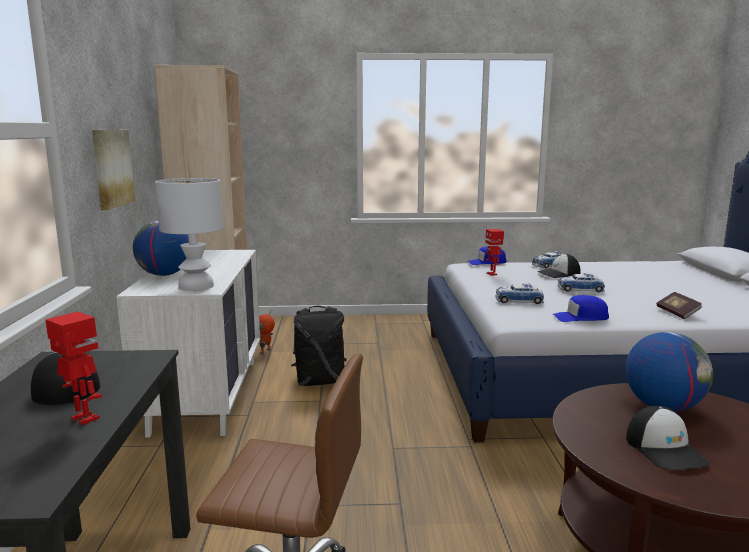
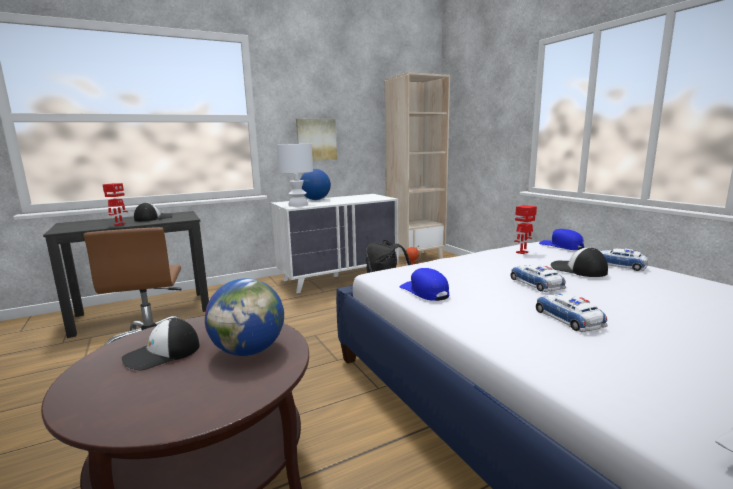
camera: 65 degrees right, 0 degrees up
(519, 300) = (445, 268): toy car -> toy car (568, 318)
(677, 313) = (520, 332): book -> none

